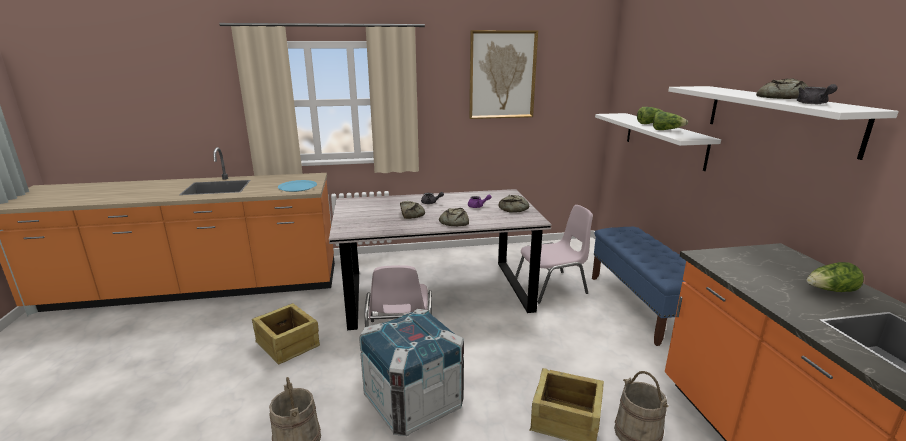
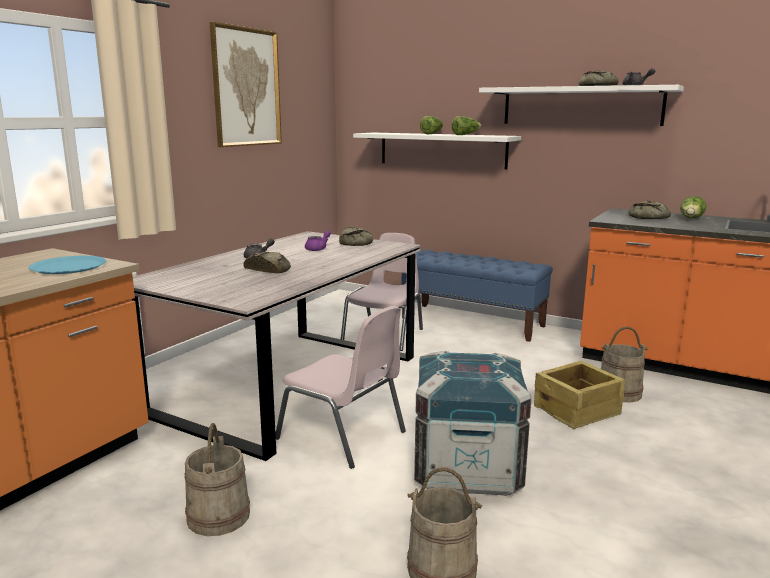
camera: 50 degrees left, 5 degrees down
(287, 345) = (219, 516): crate -> beige bucket
(454, 222) = (337, 263): bread -> bread (649, 217)

